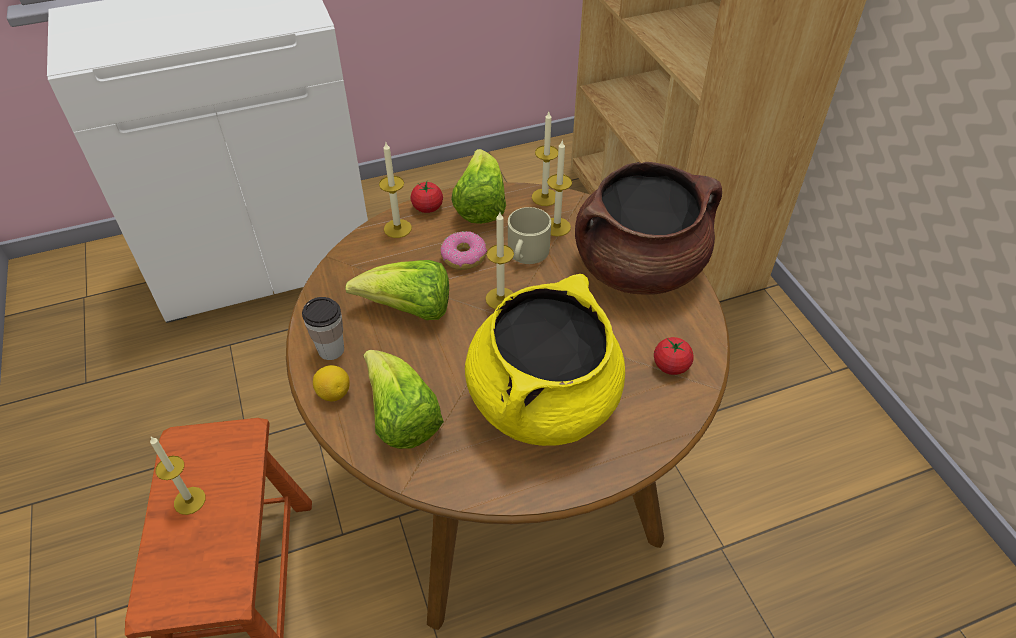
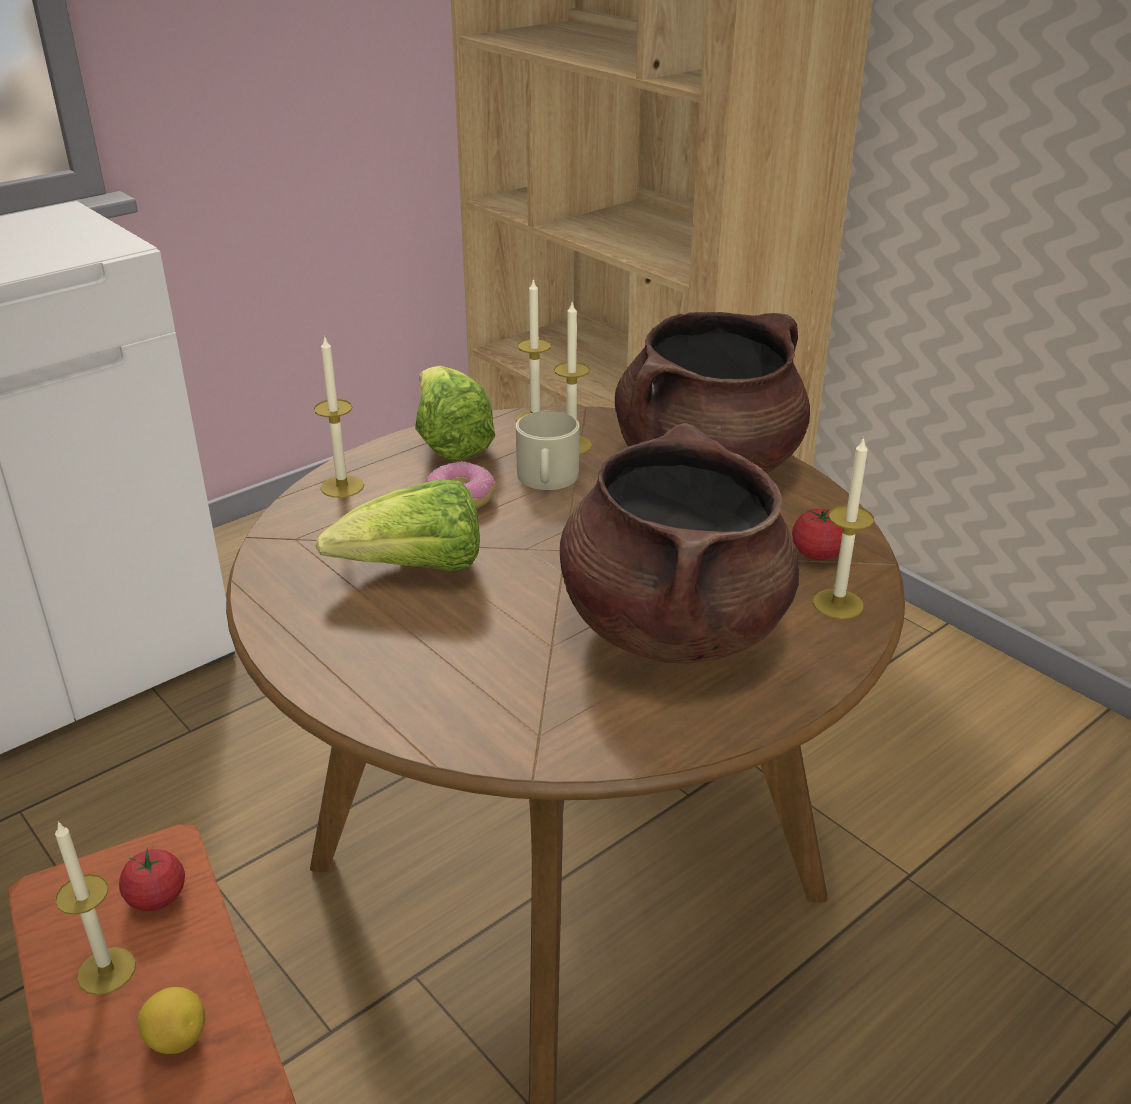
camera: 20 degrees left, 15 degrees down
(331, 350) = (319, 639): cup -> none
(334, 393) = (354, 688): lemon -> lemon (177, 1039)
(401, 418) = (479, 692): lettuce -> none
(427, 208) = (374, 457): tomato -> tomato (157, 897)
(500, 298) = (542, 532): candle -> candle (838, 604)
(543, 400) = (673, 626): yellow cooking pot -> brown cooking pot

